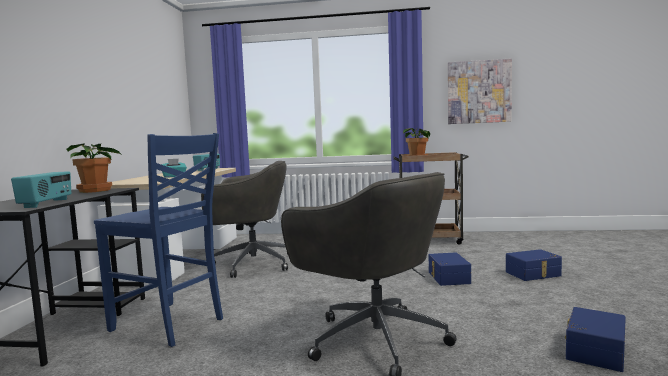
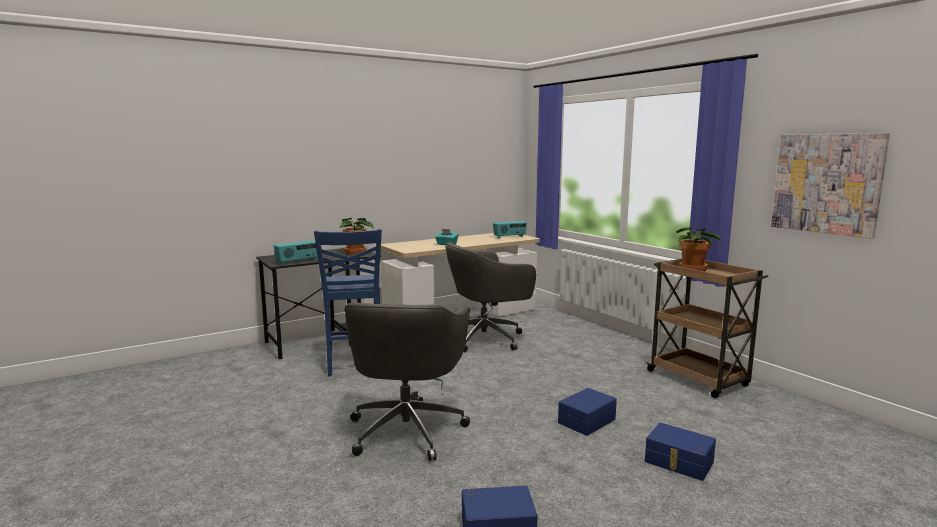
camera: 50 degrees right, 5 degrees up
(250, 264) = (486, 338): grey office chair -> grey office chair turned 105 degrees clockwise

